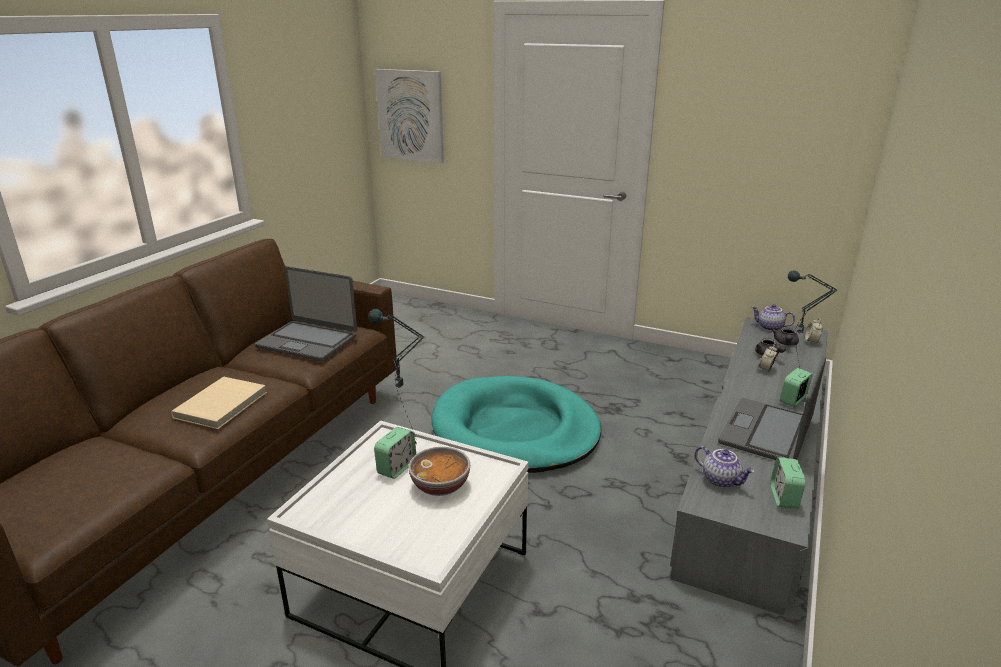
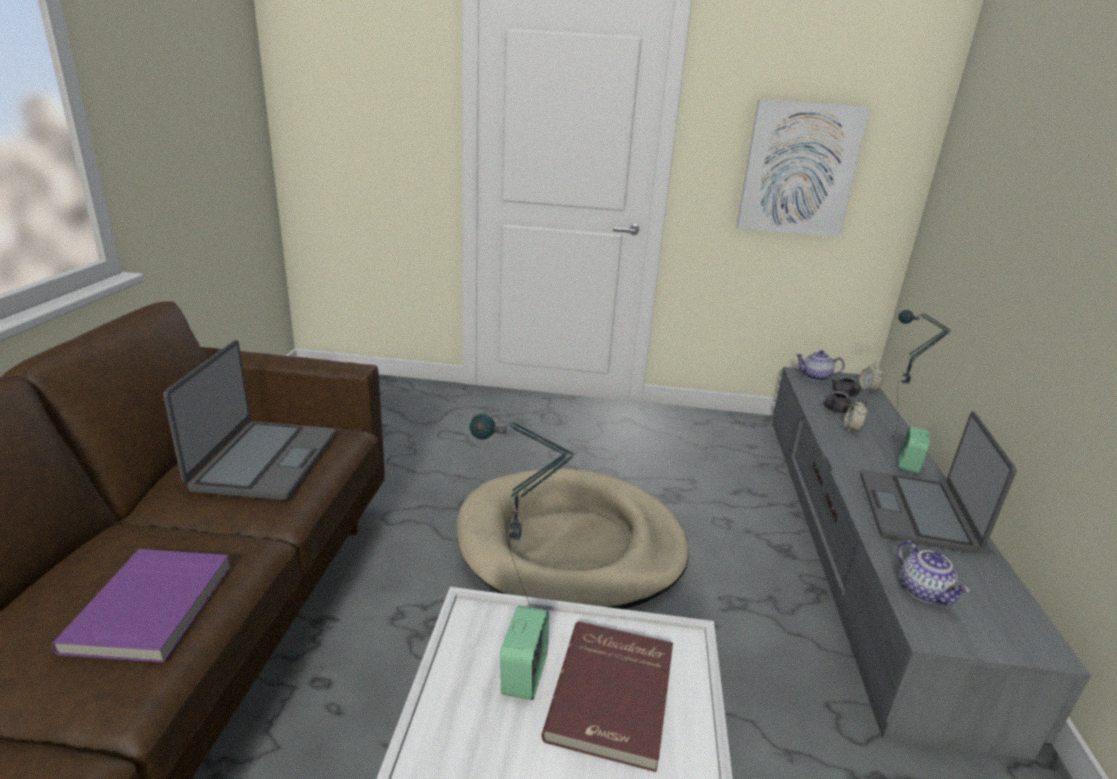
camera: 20 degrees left, 0 degrees up
(222, 405) = (153, 607): beige book -> purple book
(308, 341) = (264, 461): laptop -> laptop turned 90 degrees counterclockwise
(411, 115) = (339, 125): picture -> picture (799, 169)
(441, 485) = (614, 695): bowl -> red book
(515, 430) = (570, 545): turquoise dog bed -> beige dog bed
(721, 480) = (924, 592): teapot -> teapot turned 45 degrees clockwise
(784, 498) = (1007, 604): alarm clock -> none

